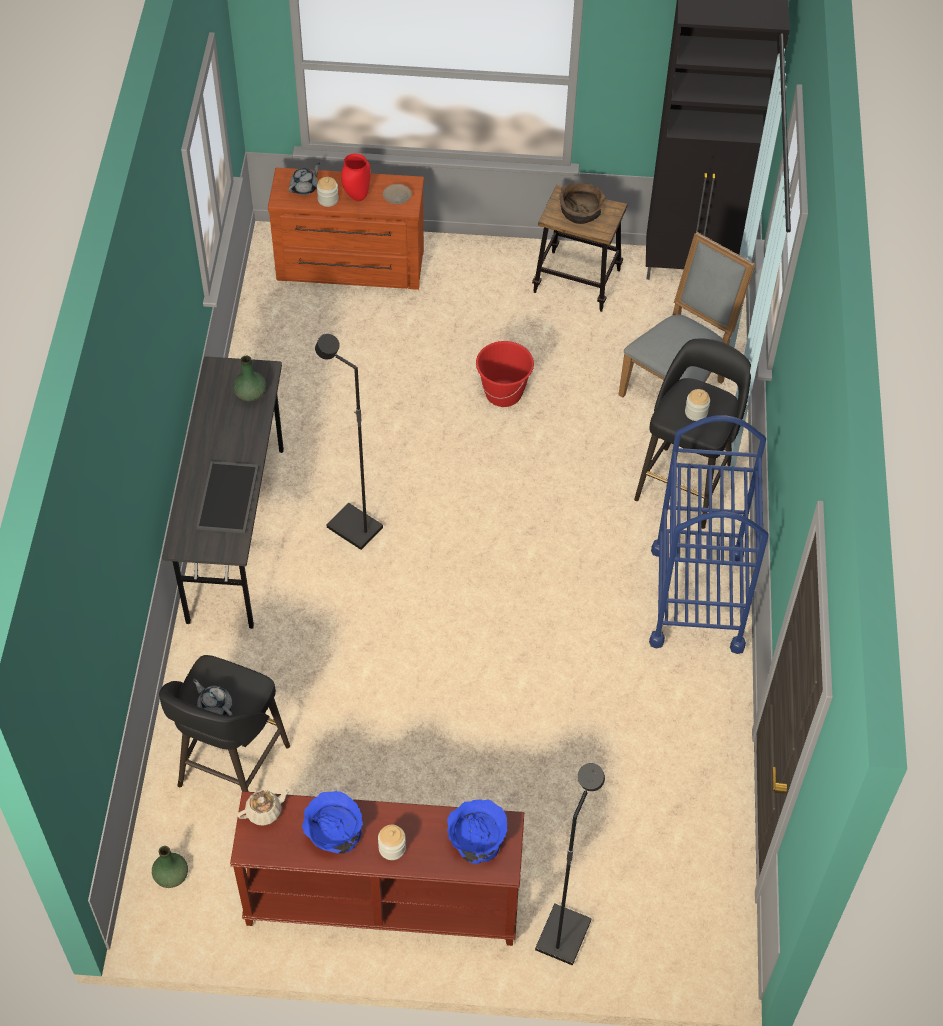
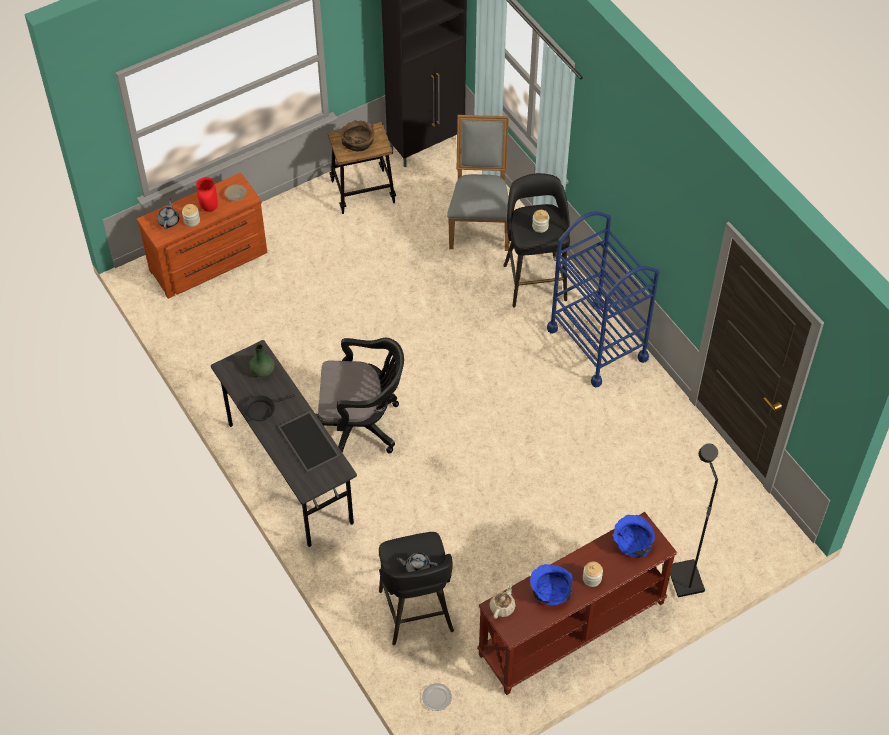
camera: 35 degrees left, 0 degrees up
(172, 875) = (437, 697): green vase -> plate
(212, 435) = (262, 410): none -> black frying pan
(353, 528) = (360, 425): black floor lamp -> black office chair
(503, 393) = (379, 288): red bucket -> none

